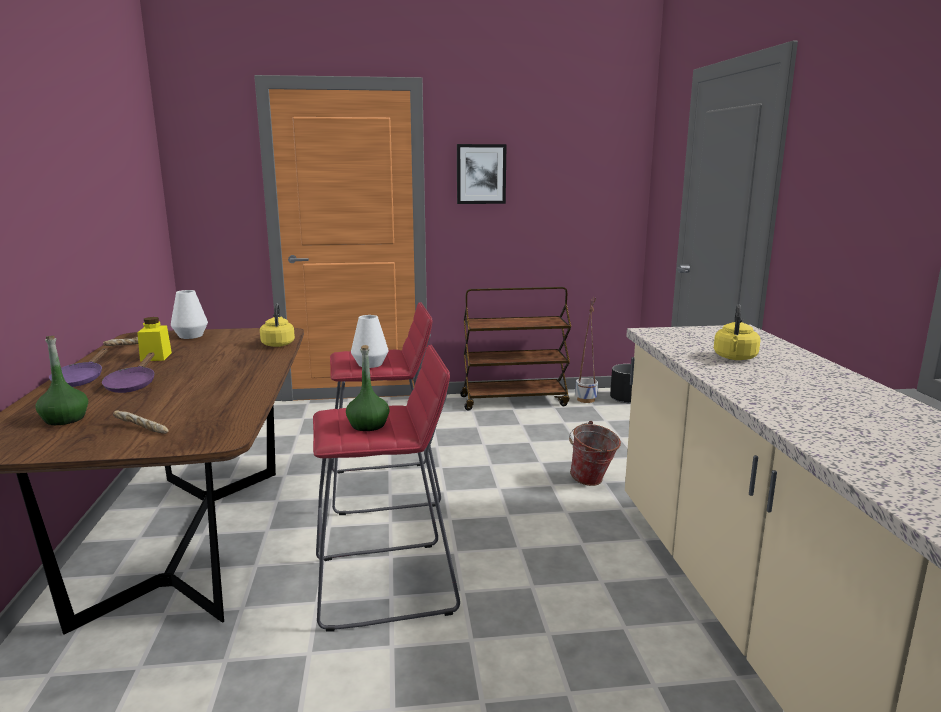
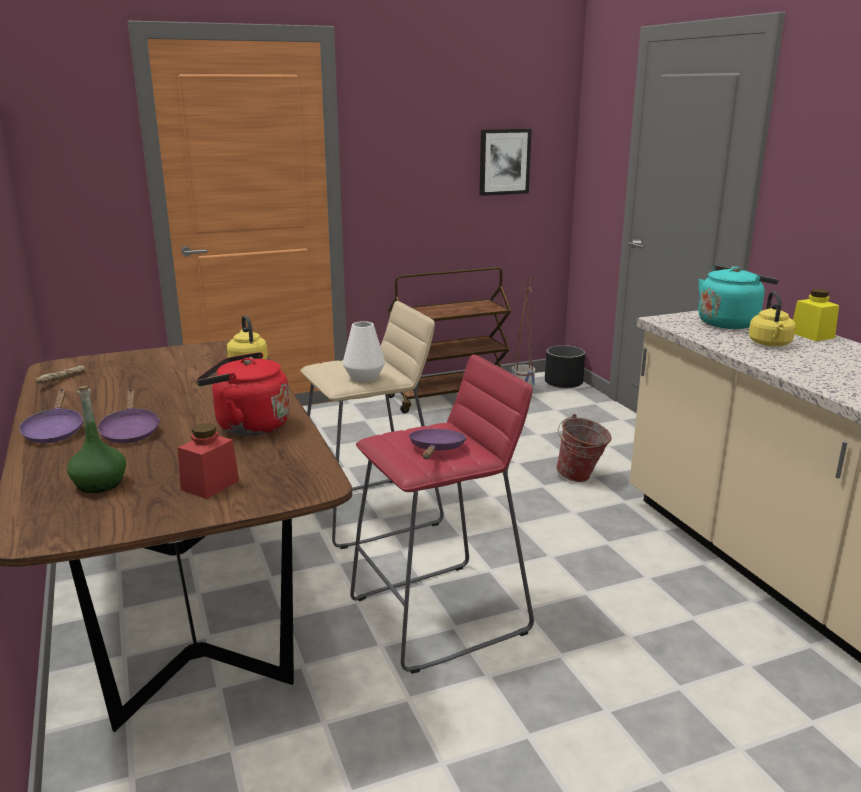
camera: 15 degrees left, 5 degrees up
(141, 429) = (210, 485): bread -> red jar
(156, 357) = (115, 392): yellow jar -> yellow jar (812, 335)
(191, 336) = (126, 361): white vase -> none
(222, 389) = (248, 425): none -> red kettle
(368, 425) = (436, 450): green bottle -> purple frying pan
(385, 488) = (371, 512): red stool -> beige stool
(481, 174) = (402, 141): picture -> picture (504, 162)
(714, 338) = (730, 323): none -> turquoise kettle

